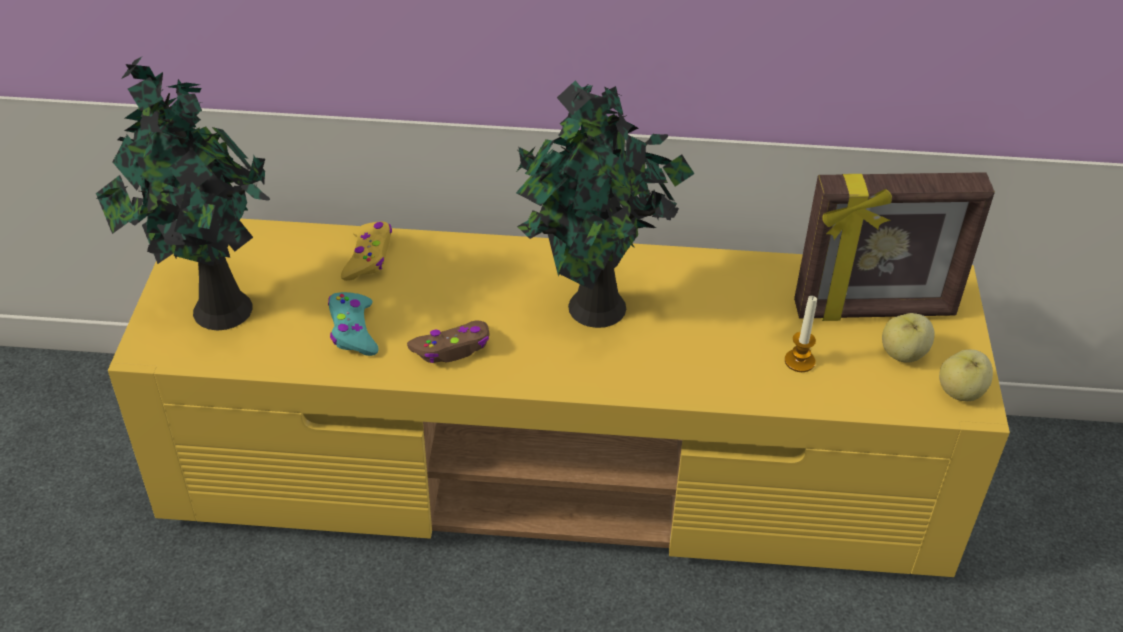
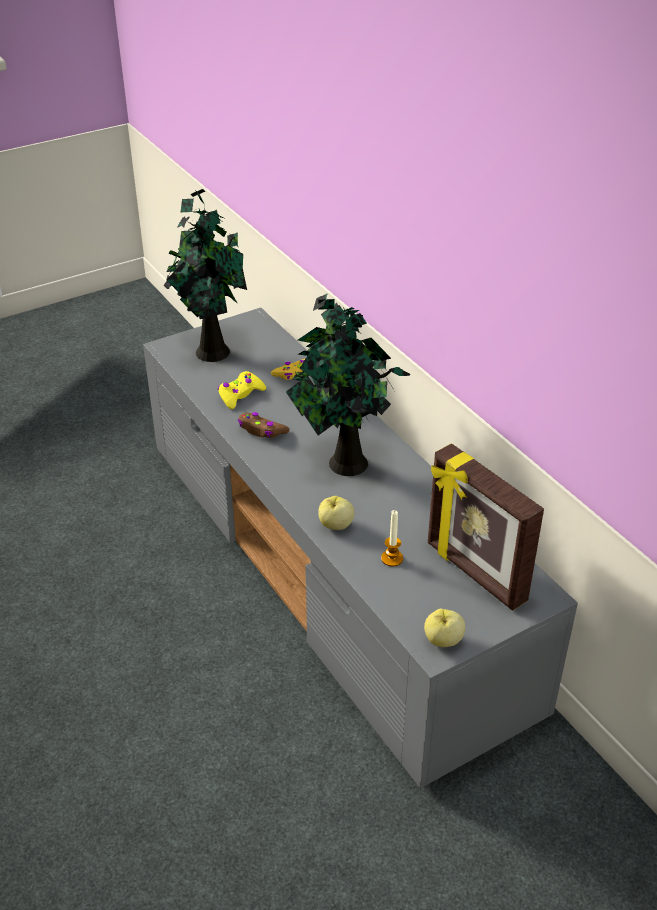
camera: 55 degrees right, 5 degrees down
(353, 331) = (240, 395): turquoise game controller -> yellow game controller
(563, 471) = (331, 572): yellow tv stand -> grey tv stand
(903, 354) = (448, 601): apple -> apple (335, 525)

